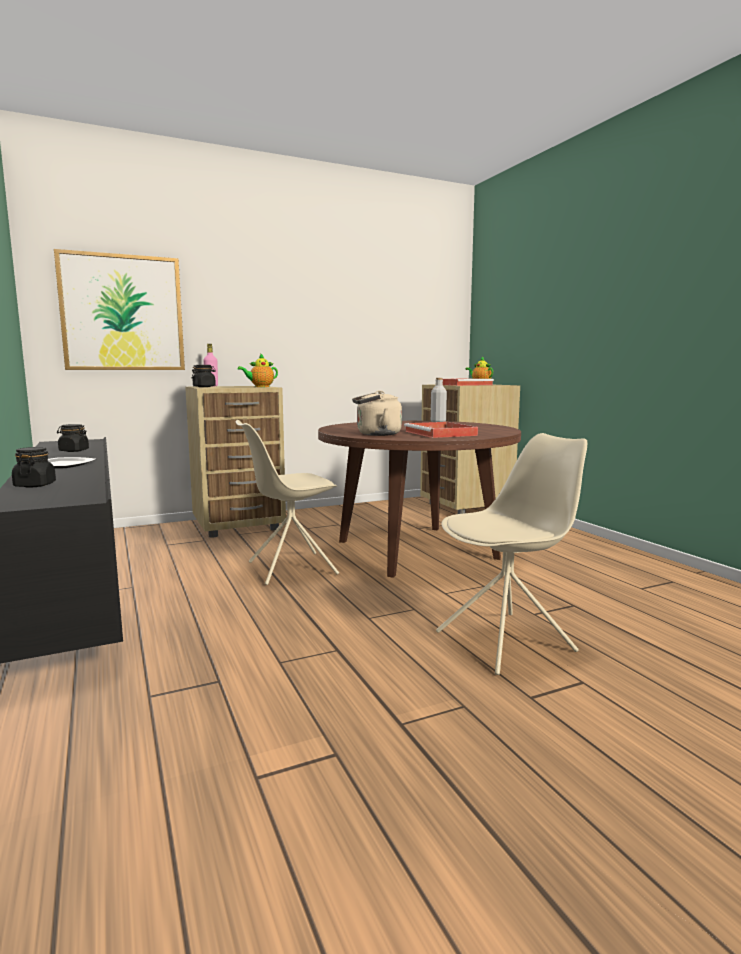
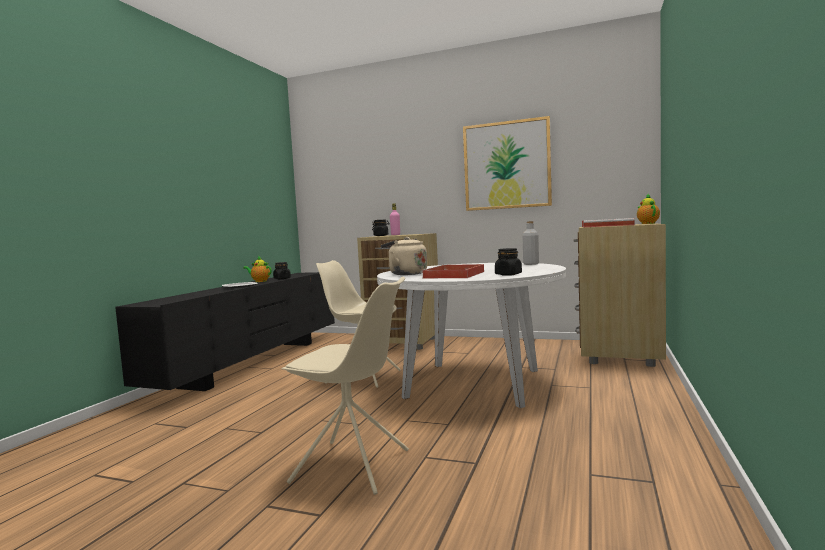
camera: 45 degrees right, 5 degrees down
(35, 485) = (184, 296): black jar -> black jar (508, 274)
(122, 313) = (346, 187): picture -> picture (507, 165)
(260, 387) = (410, 234): teapot -> teapot (259, 281)
(416, 549) = (473, 383): brown dining table -> white dining table

